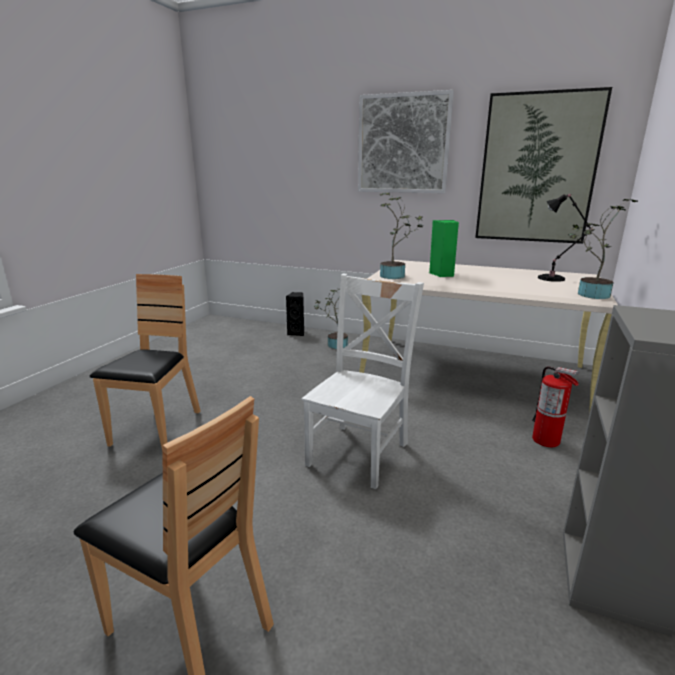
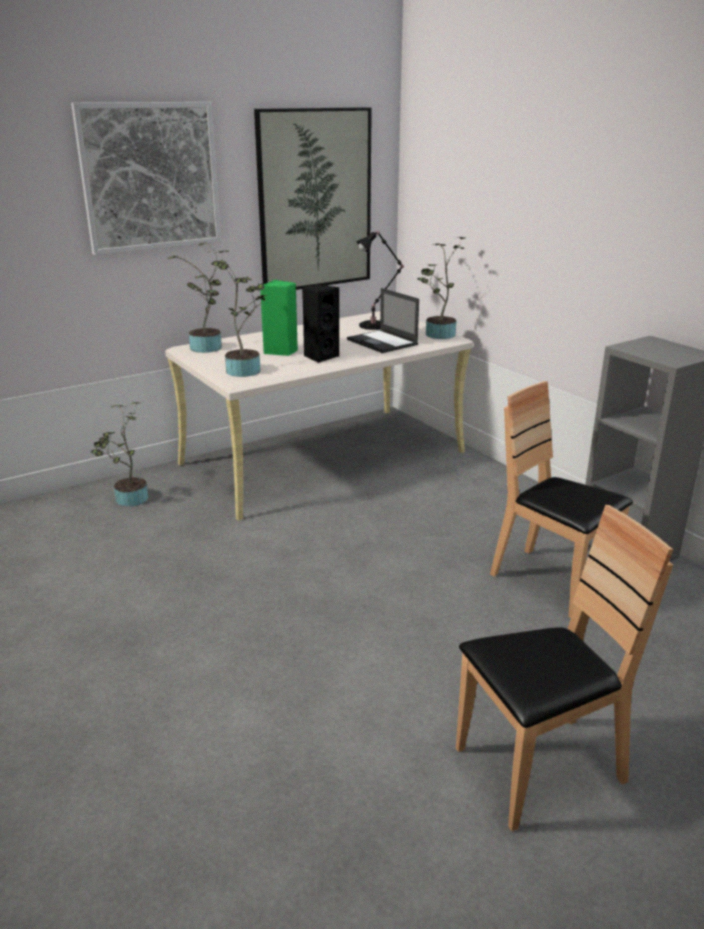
camera: 55 degrees left, 5 degrees up
(157, 428) = (152, 715): brown chair -> brown chair (551, 582)
(297, 333) = (38, 510): black speaker -> black speaker (320, 356)
(360, 451) = (386, 582): white chair -> none
(407, 264) = (207, 349): none -> potted plant
(527, 287) = (383, 342): none -> laptop
(546, 440) = (471, 488): fire extinguisher -> none

